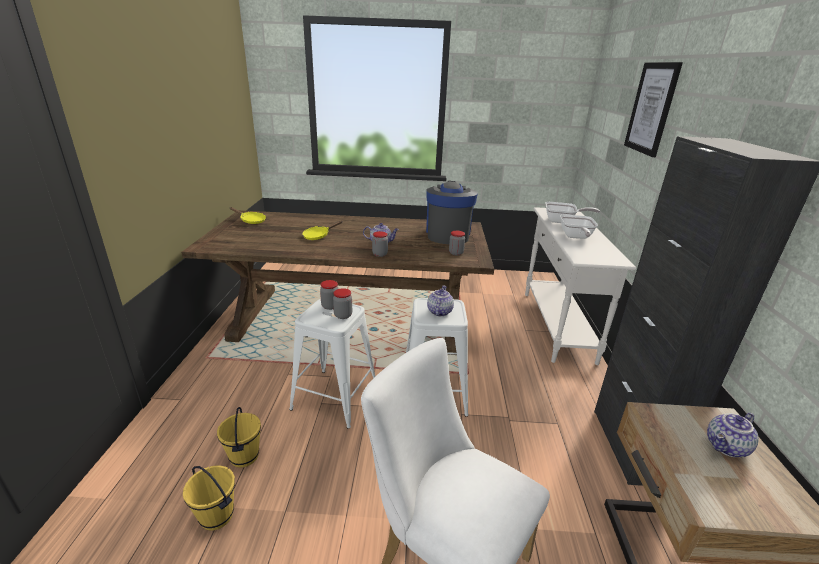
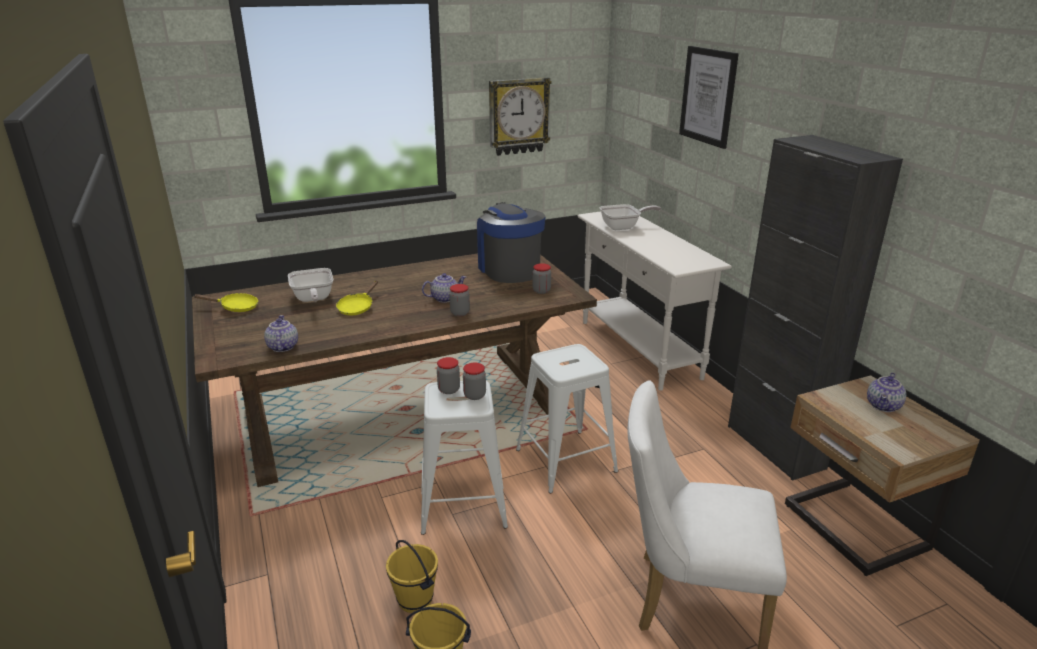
camera: 25 degrees left, 0 degrees up
(439, 311) = (569, 362): teapot -> teapot (282, 347)
(505, 125) = (518, 116): none -> wall clock
(575, 237) = (652, 244): frying pan -> frying pan (313, 299)

